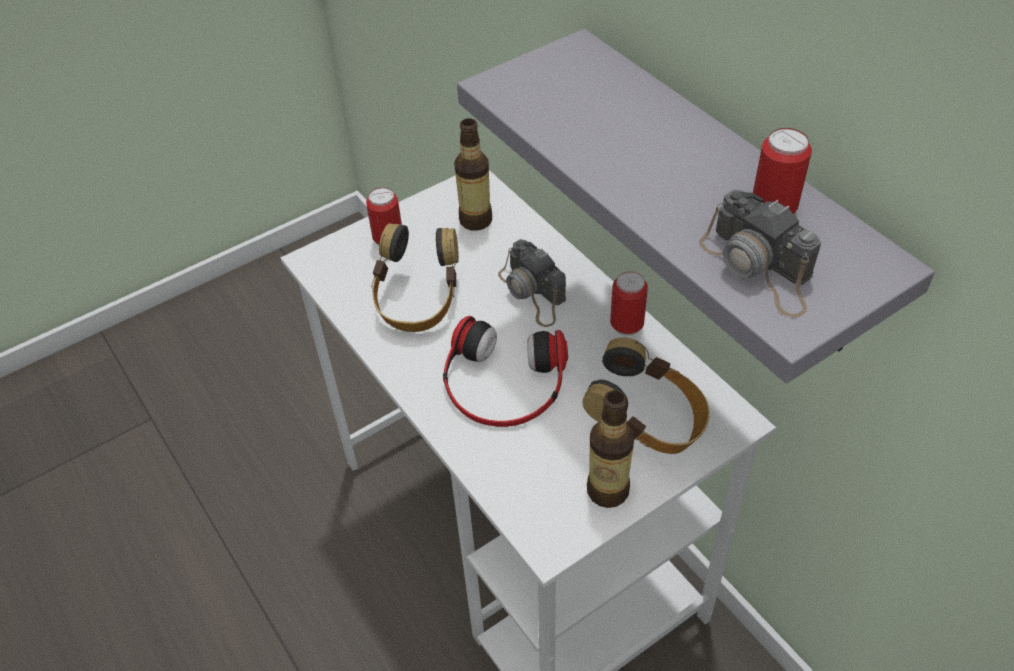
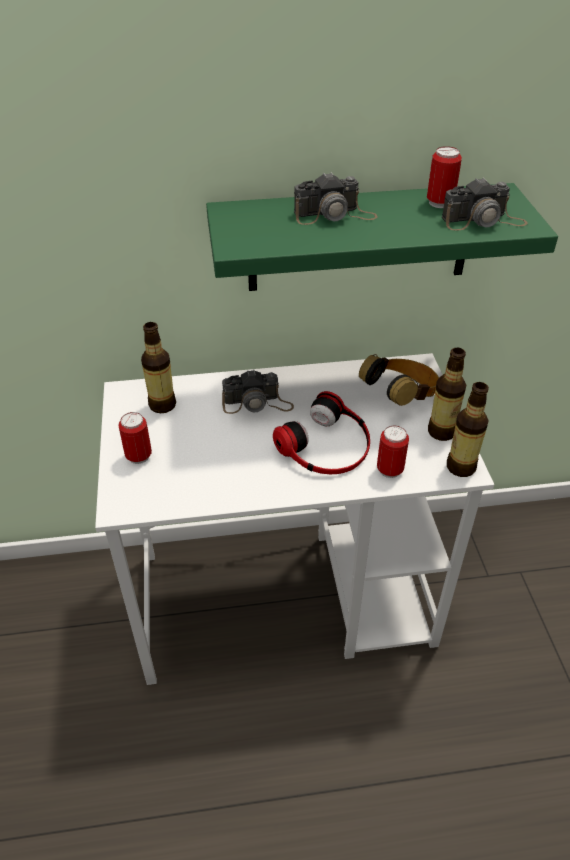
camera: 65 degrees left, 5 degrees down
(418, 301) = (218, 461): headphones -> none
(551, 534) = (461, 467): none -> bottle
(626, 326) = (318, 375): can -> can (390, 470)
(642, 129) = (334, 215): none -> camera
(725, 193) = (359, 238): grey shelf -> green shelf

